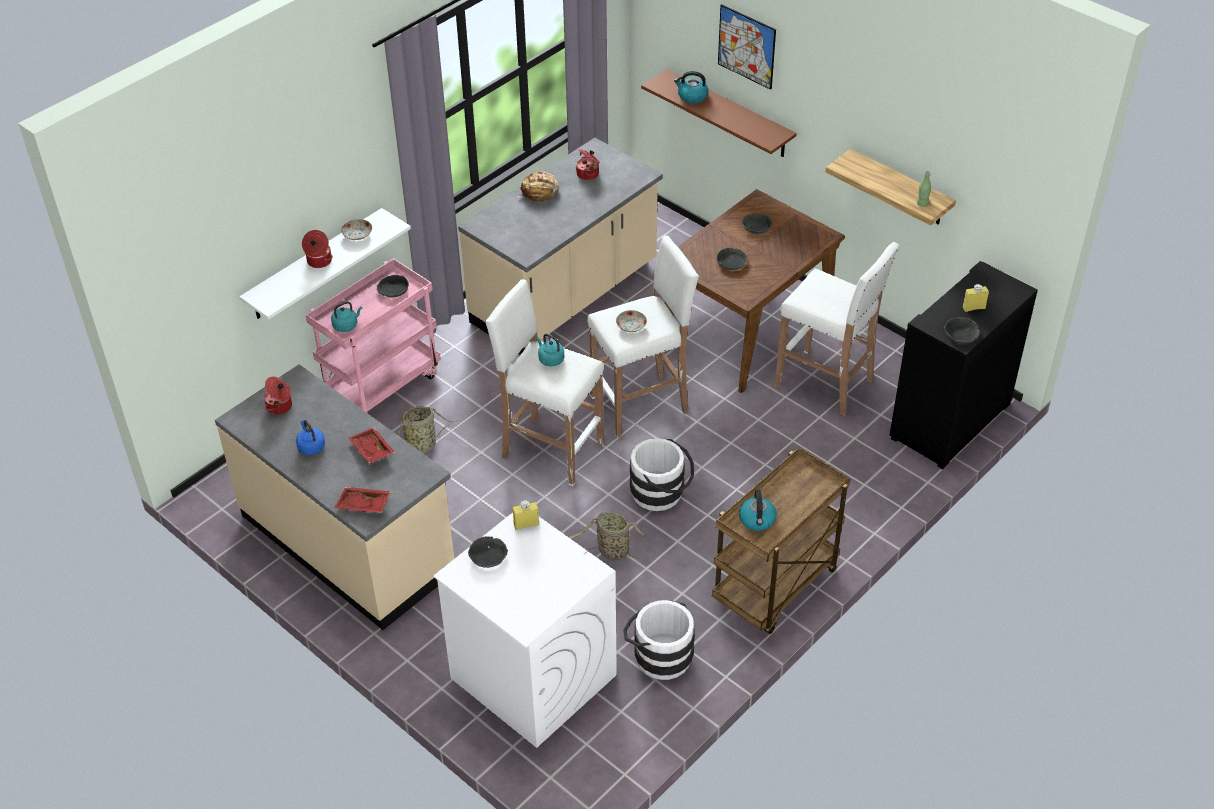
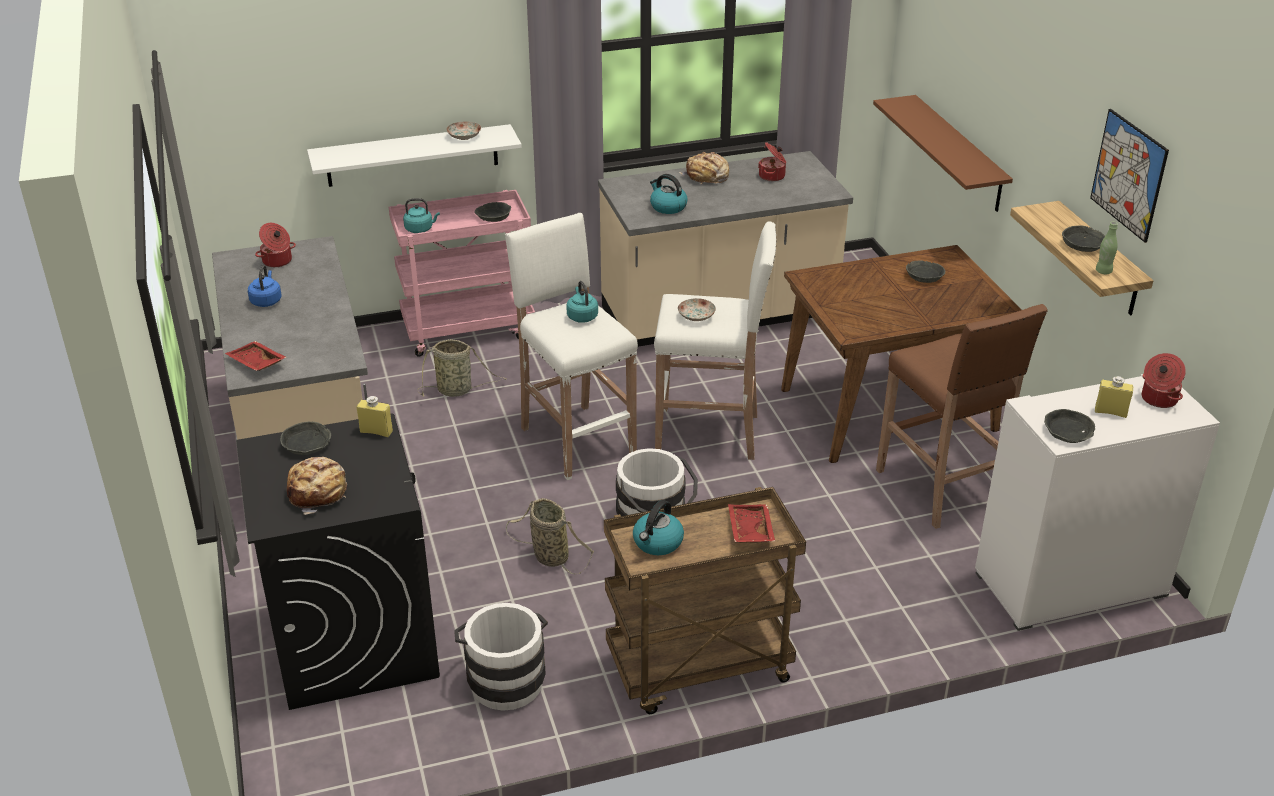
camera: 30 degrees right, 10 degrees down
(319, 261) = (406, 145): cooking pot -> cooking pot (1158, 399)
(371, 450) = (315, 322): red tray -> red tray (749, 530)
(532, 676) = (353, 638): white washing machine -> black washing machine
(535, 589) = (318, 492): none -> bread
(692, 96) = (920, 121): kettle -> kettle (667, 207)
(732, 262) = (865, 297): grey bowl -> grey bowl (1083, 244)
(746, 46) = (983, 60): picture -> picture (1128, 175)
(826, 383) = (940, 490): white stool -> brown stool
(951, 422) = (1070, 585): black cabinet -> white cabinet

